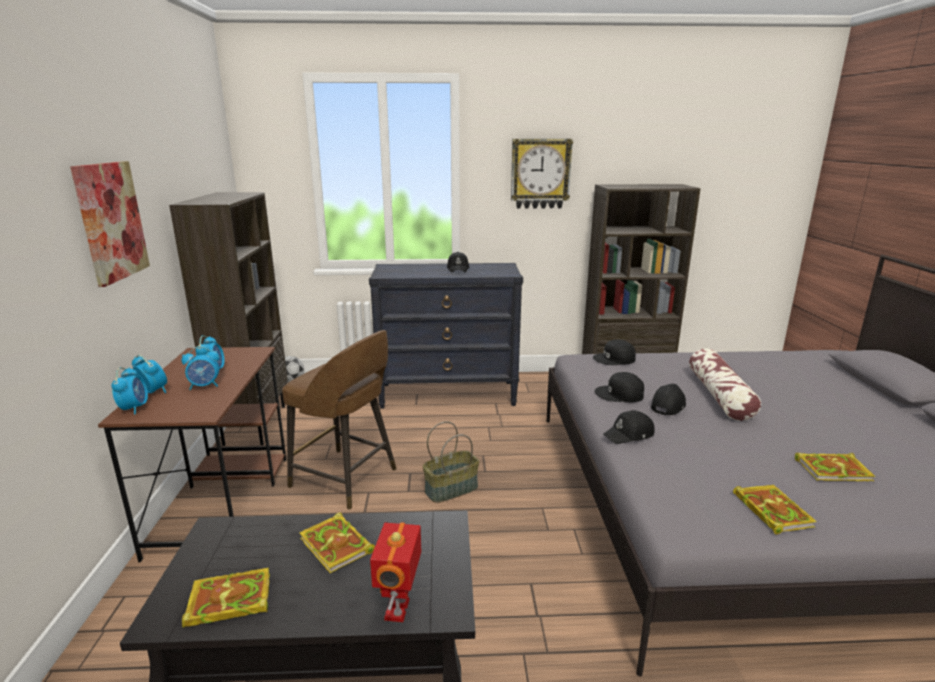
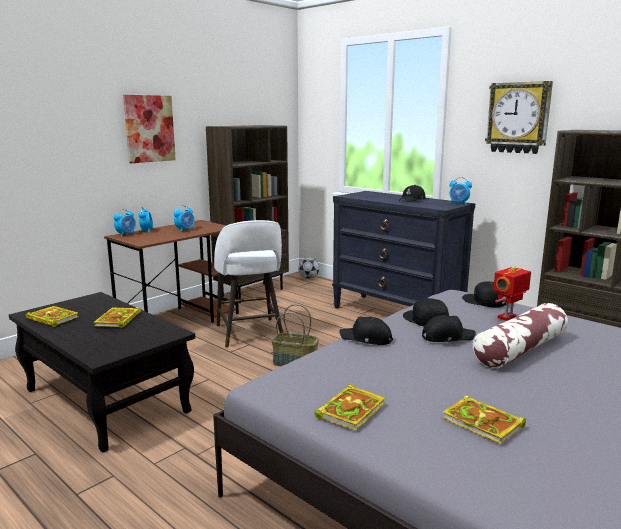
camera: 45 degrees right, 5 degrees down
(205, 386) = (168, 234): alarm clock -> alarm clock (458, 203)
(346, 479) = (250, 333): brown stool -> white stool
(399, 609) = (87, 348): toy robot -> toy robot (508, 318)

